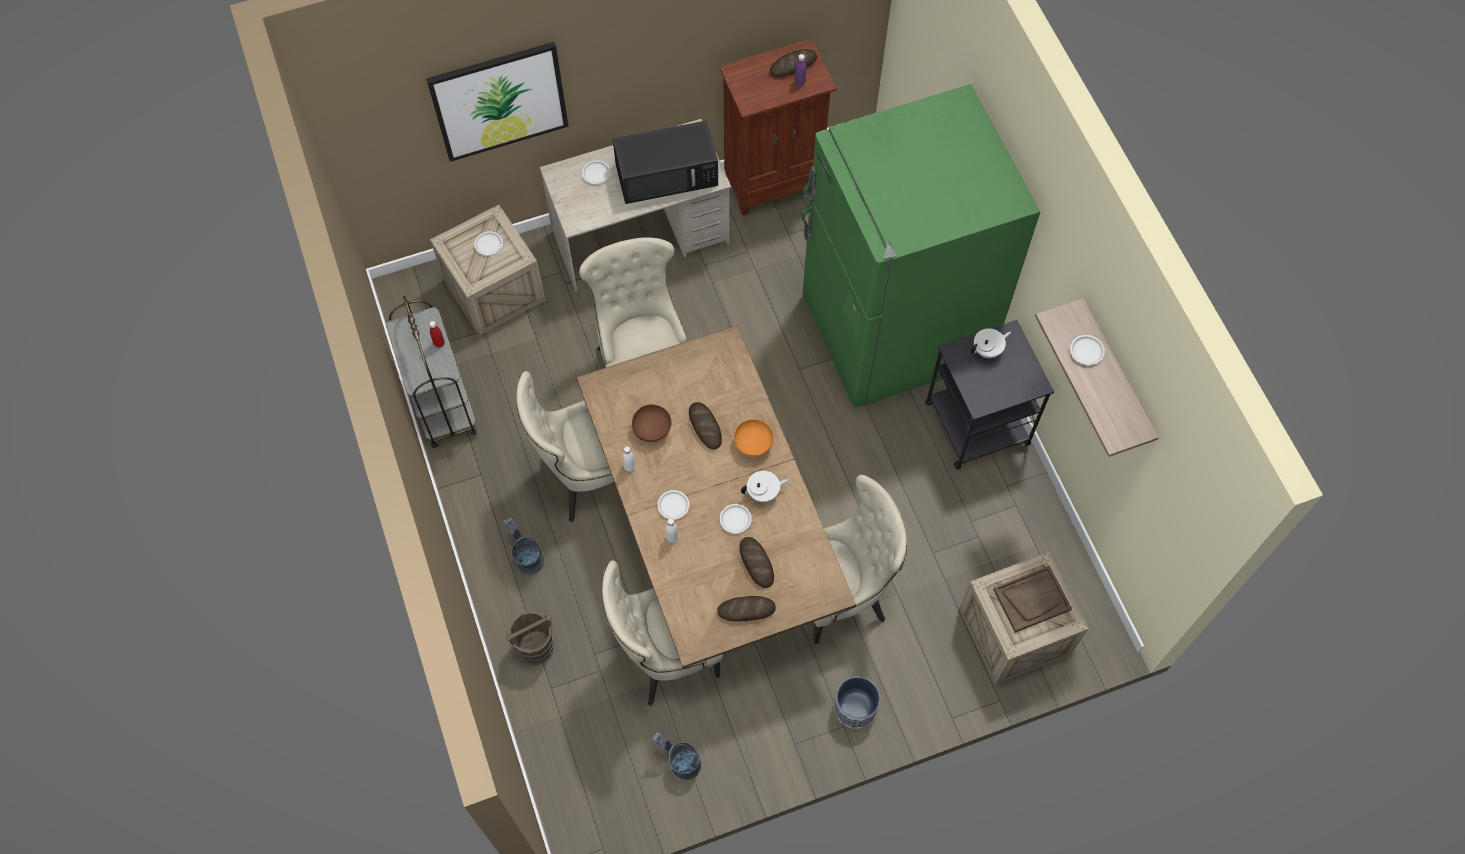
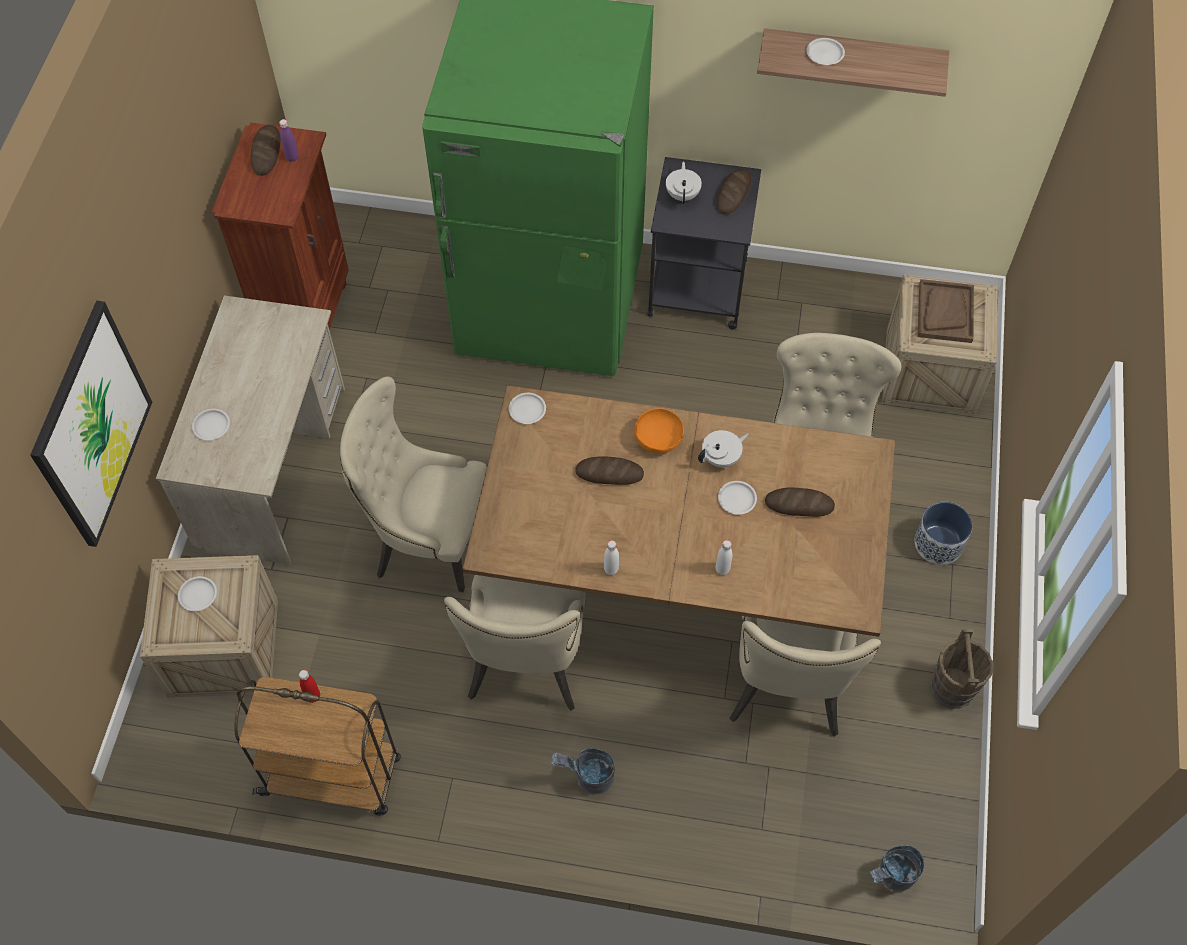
camera: 60 degrees left, 5 degrees down
(442, 405) = (333, 777): grey cart -> brown cart
(535, 647) = (703, 822): brown bucket -> brown bucket (952, 688)
(652, 429) = (579, 525): brown bowl -> none
(668, 174) = (269, 358): black microwave -> none
(673, 505) = (684, 549): white plate -> white plate (527, 410)
(680, 762) = (916, 736): grey bucket -> grey bucket (891, 876)
(746, 610) = (847, 540): bread -> bread (733, 194)
(763, 493) = (721, 458): white teapot -> white teapot turned 45 degrees clockwise

